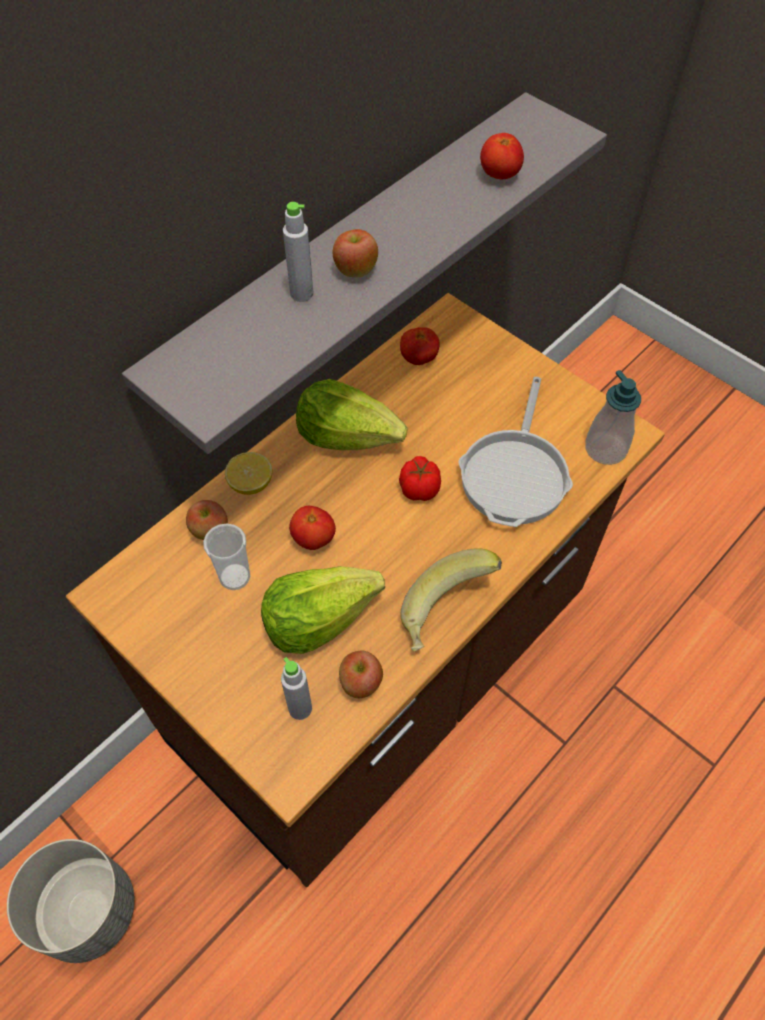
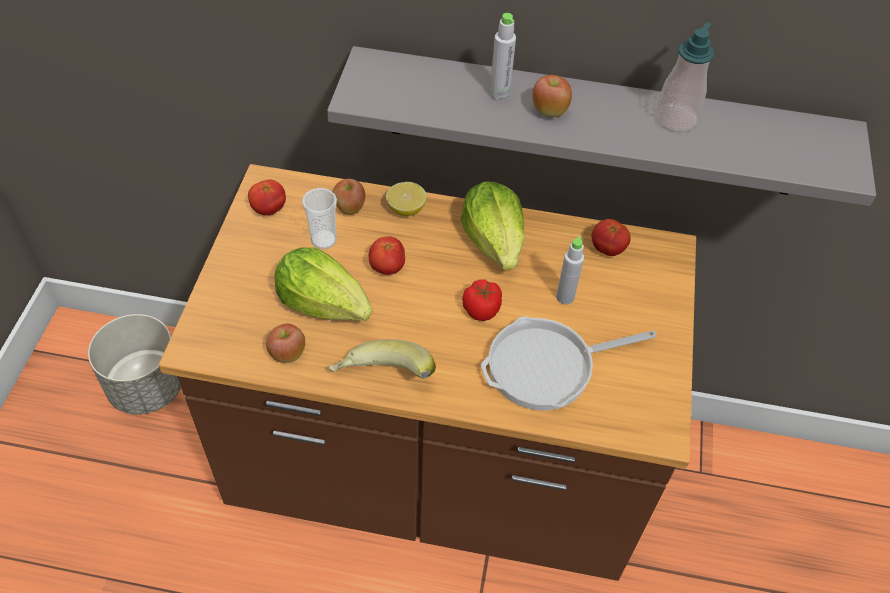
camera: 55 degrees right, 5 degrees down
(300, 708) = (246, 328): grey bottle -> grey bottle (565, 297)
(499, 175) = (741, 147): tomato -> tomato (269, 209)
(605, 449) = (629, 421): soap dispenser -> soap dispenser (675, 119)

